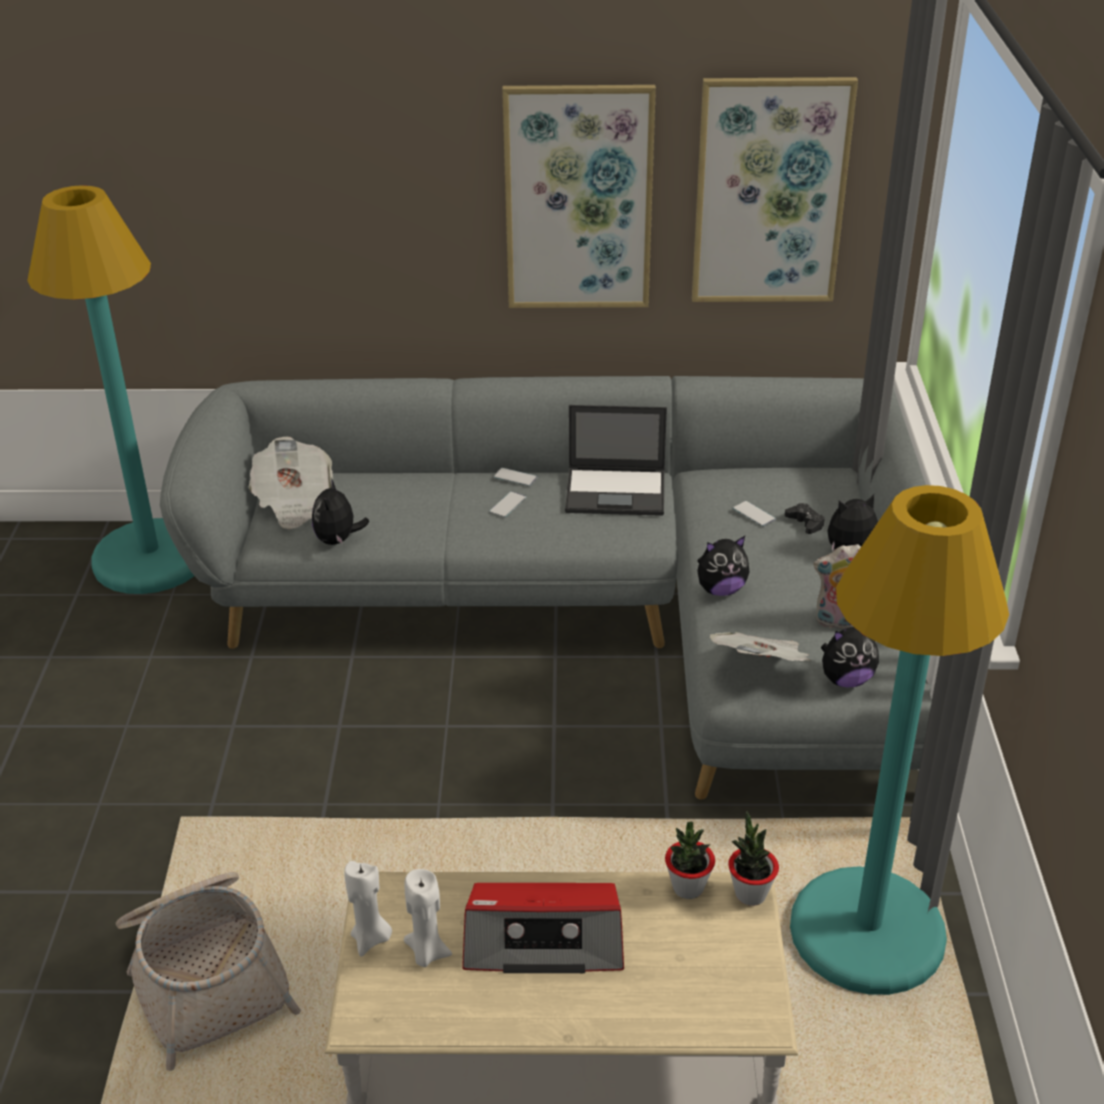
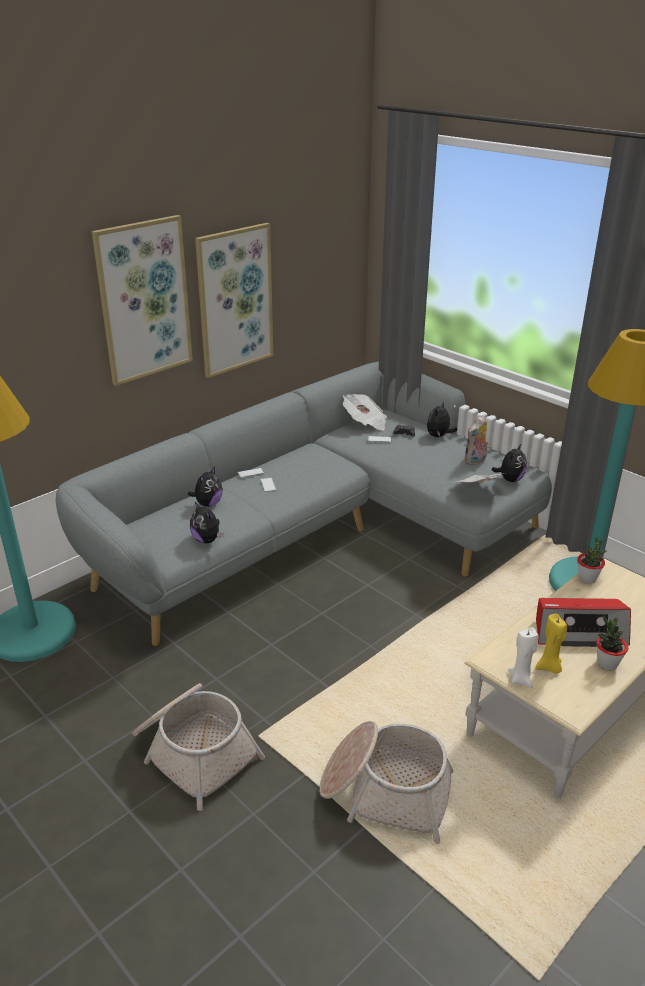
camera: 45 degrees left, 5 degrees down
(109, 788) = (194, 751): none -> basket
(295, 503) = (156, 535): newspaper -> newspaper (365, 422)
(427, 953) = (549, 667): white candle -> yellow candle
(544, 941) = (578, 631): radio -> radio turned 45 degrees clockwise
(617, 492) = (307, 457): laptop -> none
(720, 589) = (414, 472): plush toy -> plush toy (208, 504)
(750, 893) = (607, 567): potted plant -> potted plant (607, 664)
(770, 192) = (317, 274): picture -> picture (144, 300)

